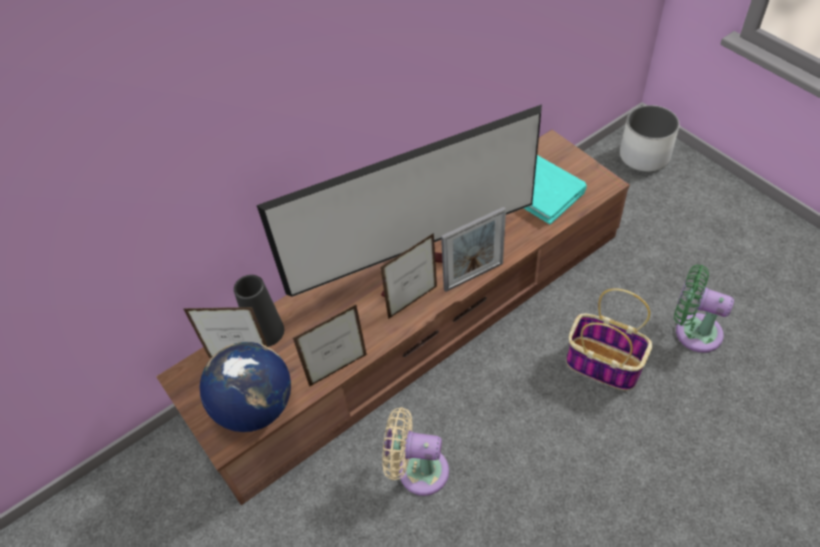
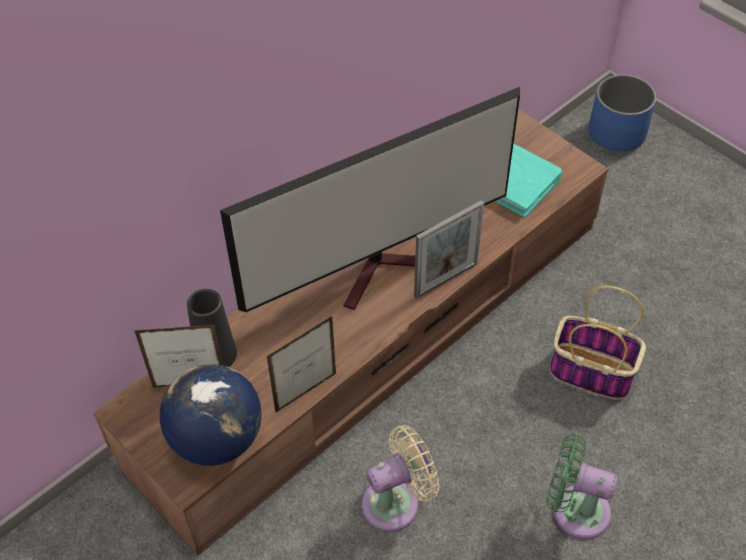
camera: 10 degrees left, 0 degrees up
(413, 302) = (381, 312): picture frame -> none
(417, 470) = (396, 502): beige fan -> beige fan turned 150 degrees clockwise
(644, 156) = (617, 133): white planter -> blue planter
(693, 331) = (686, 330): green fan -> green fan (574, 509)

